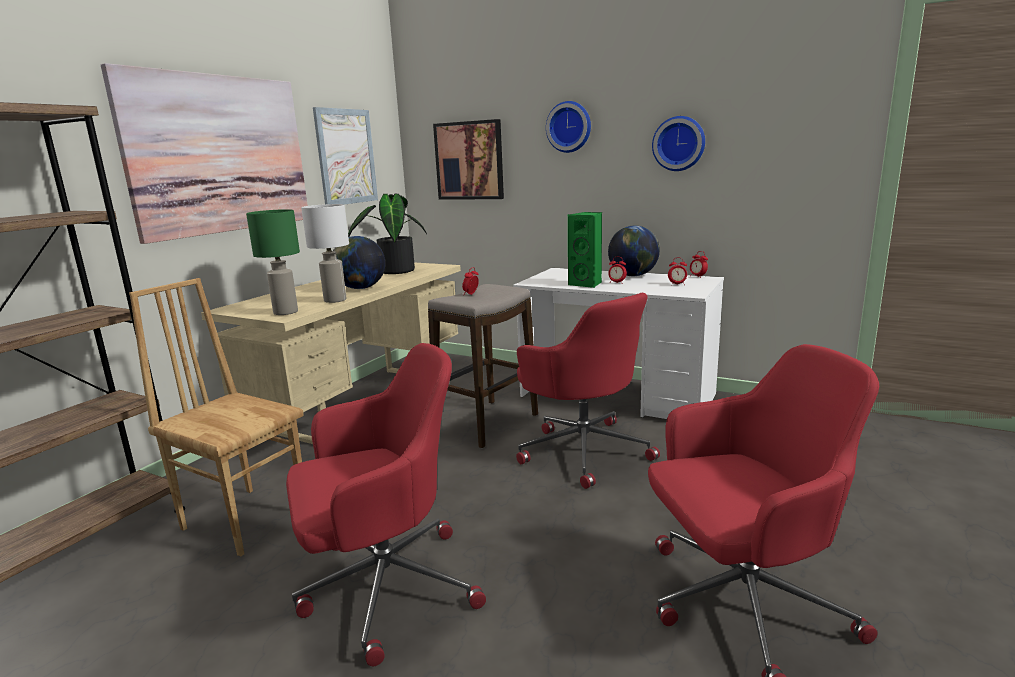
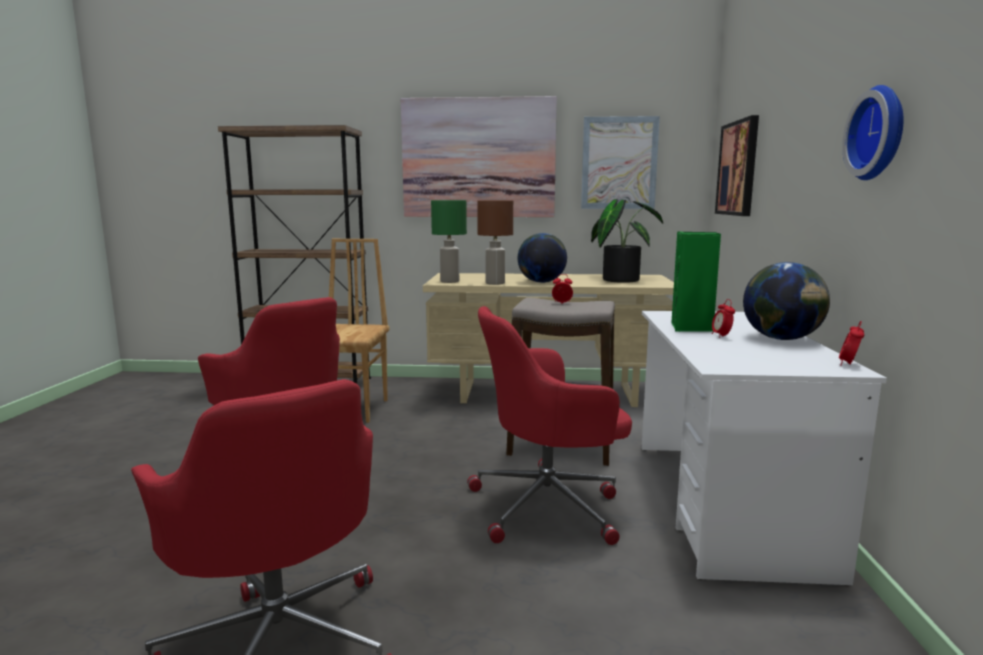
camera: 65 degrees right, 5 degrees down
(336, 300) = (495, 283): white table lamp -> brown table lamp
(569, 127) = (797, 118): wall clock -> none
(583, 450) = (549, 505): red office chair -> red office chair turned 45 degrees clockwise
(677, 284) = (766, 358): alarm clock -> none

